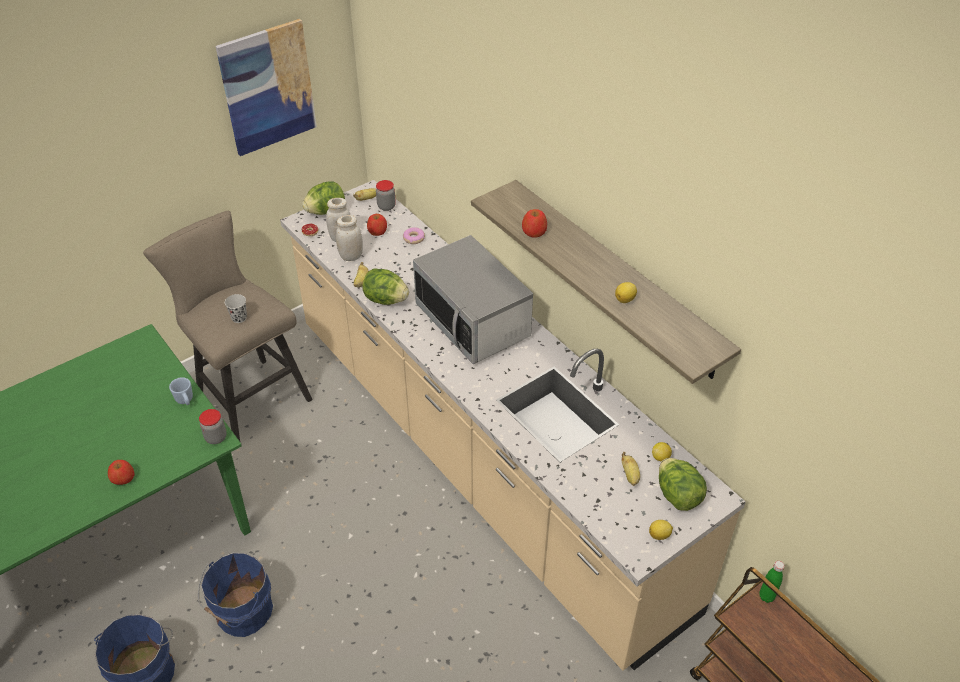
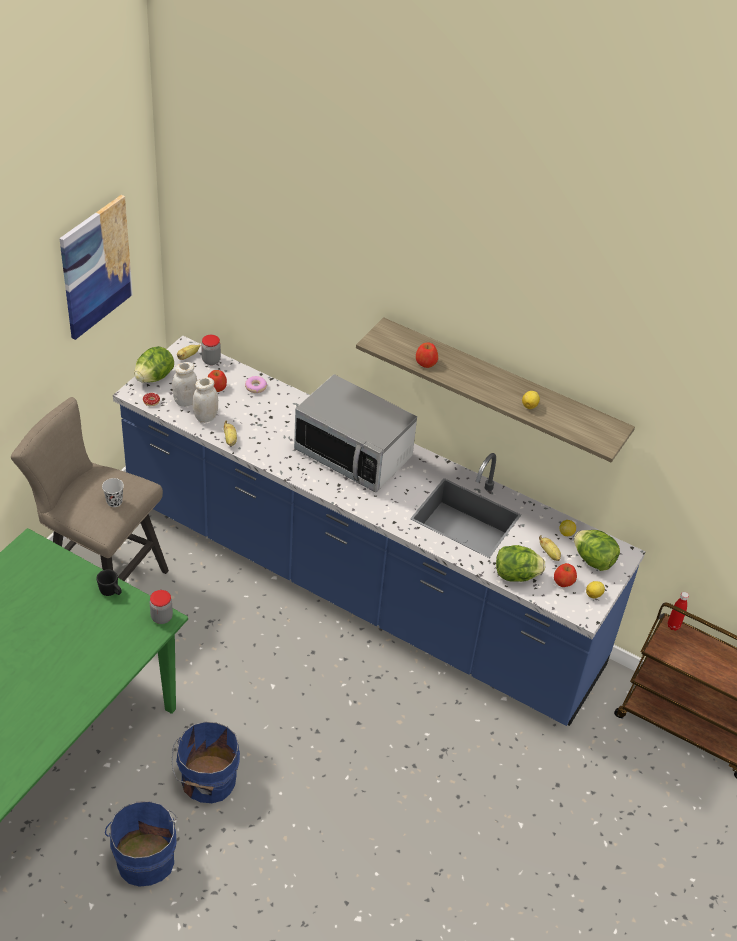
camera: 25 degrees left, 0 degrees up
(123, 478) = (96, 676): apple -> apple (563, 581)
(185, 401) = (111, 592): blue mug -> black mug
(386, 299) = (263, 451): lettuce -> lettuce (516, 575)
(480, 459) = (357, 585): beige counter -> blue counter
(766, 596) = (673, 626): green bottle -> red bottle

